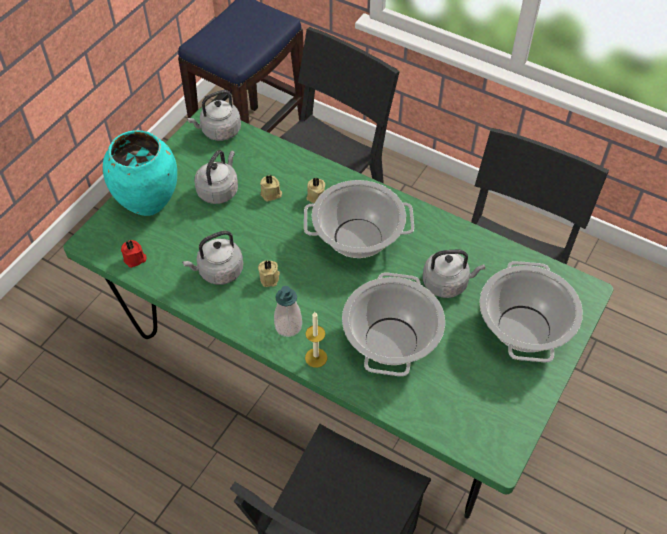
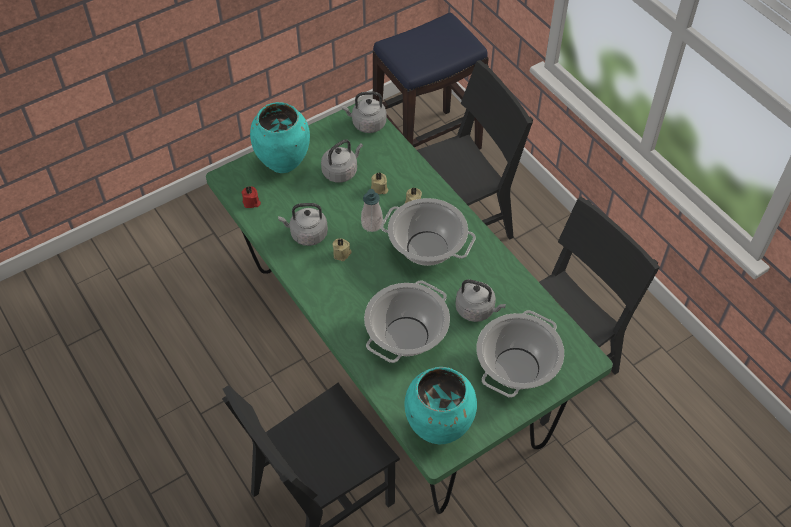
camera: 25 degrees right, 0 degrees up
(288, 326) = (335, 295): soap dispenser -> soap dispenser (372, 224)
(316, 357) = (342, 326): candle -> none
(485, 427) = (440, 428): none -> turquoise vase

